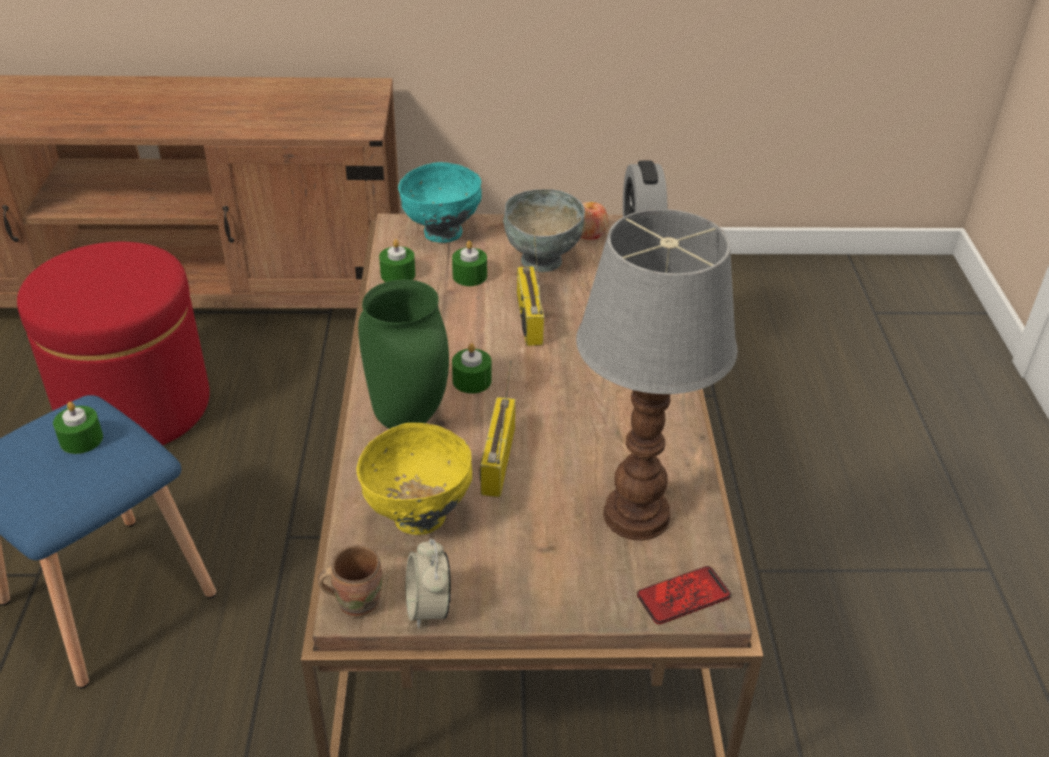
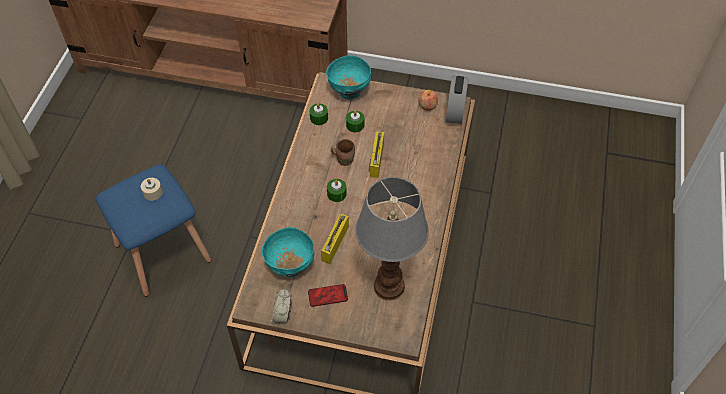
camera: 15 degrees right, 15 degrees up
(81, 439) = (153, 192): green candle -> beige candle
(135, 406) = (189, 145): red ottoman -> none
(356, 600) = (253, 304): brown mug -> brown mug (344, 159)
(410, 420) = (301, 212): green vase -> none
(418, 517) = (291, 267): yellow bowl -> turquoise bowl
(542, 262) = (396, 121): grey bowl -> none
(683, 596) = (394, 332): phone -> phone (328, 296)

